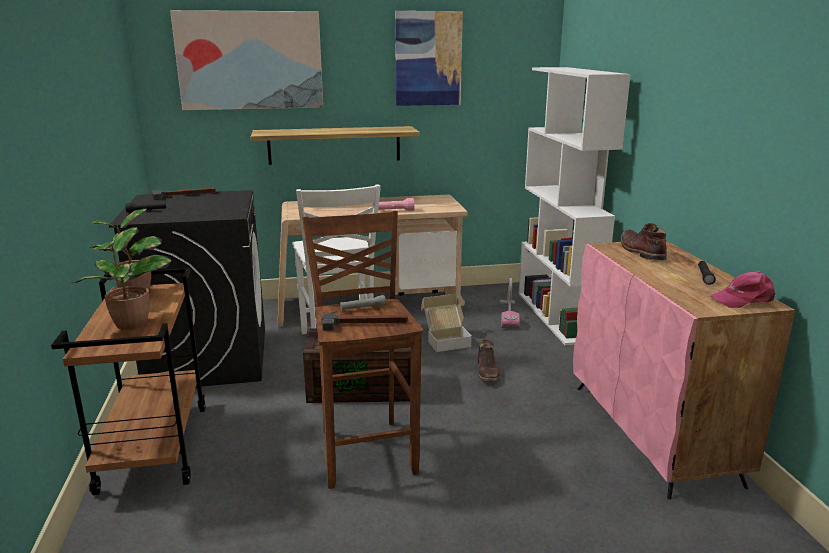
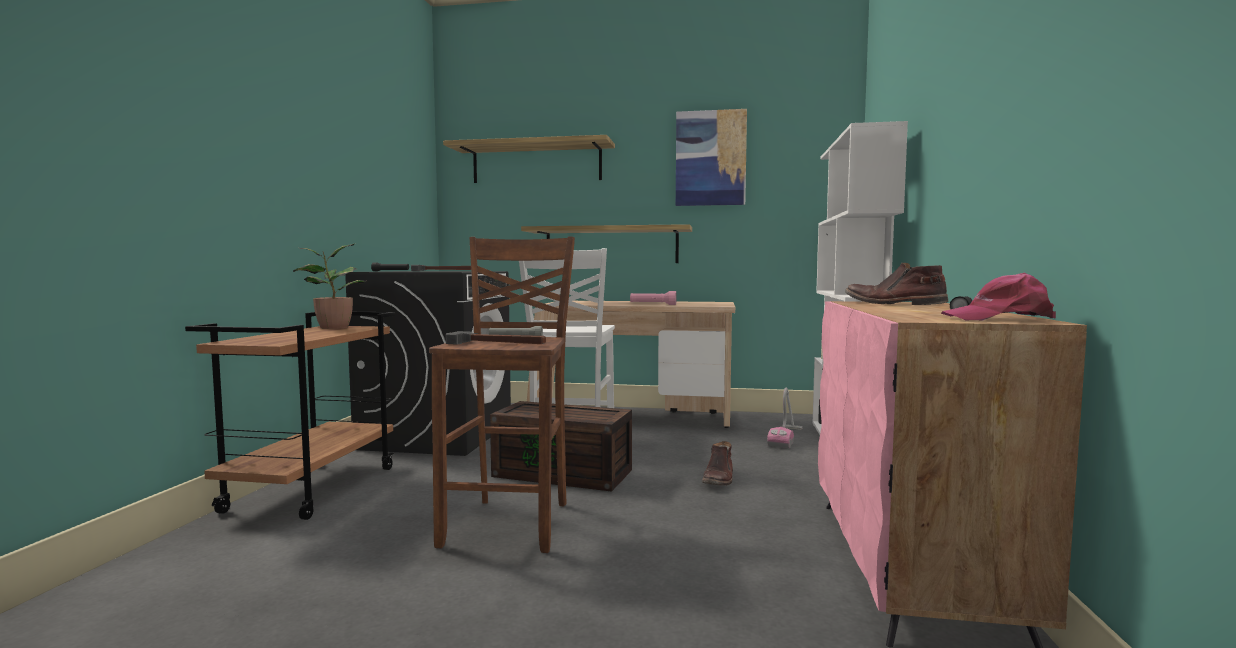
camera: 20 degrees right, 15 degrees down
(130, 324) = (291, 336): potted plant -> none
(250, 60) = (536, 164): picture -> shelf
(446, 340) = (692, 448): cardboard box -> none
(640, 251) = (893, 303): brown boot -> brown boot turned 60 degrees counterclockwise

